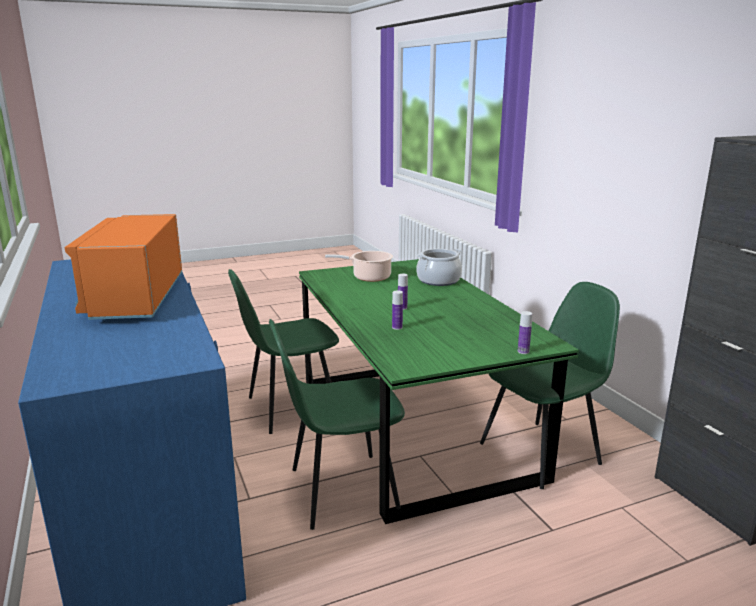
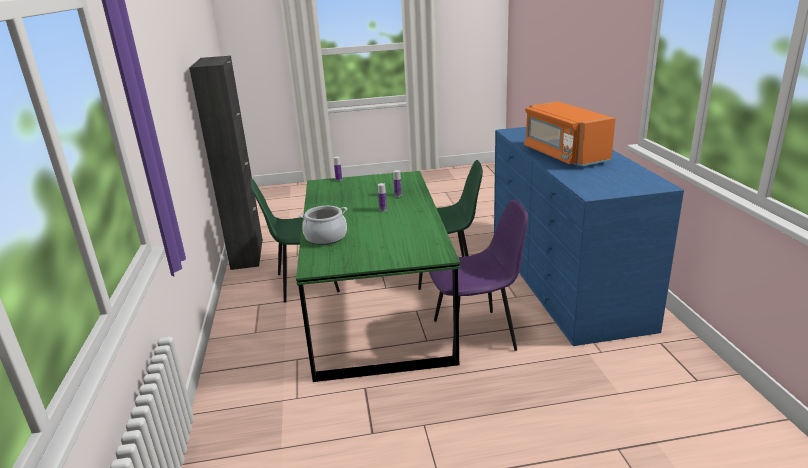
camera: 165 degrees left, 5 degrees up
(136, 298) = (564, 155): orange microwave -> orange microwave turned 150 degrees clockwise
(289, 408) = (476, 334): green chair -> purple chair
(369, 277) = (388, 246): cooking pot -> none

